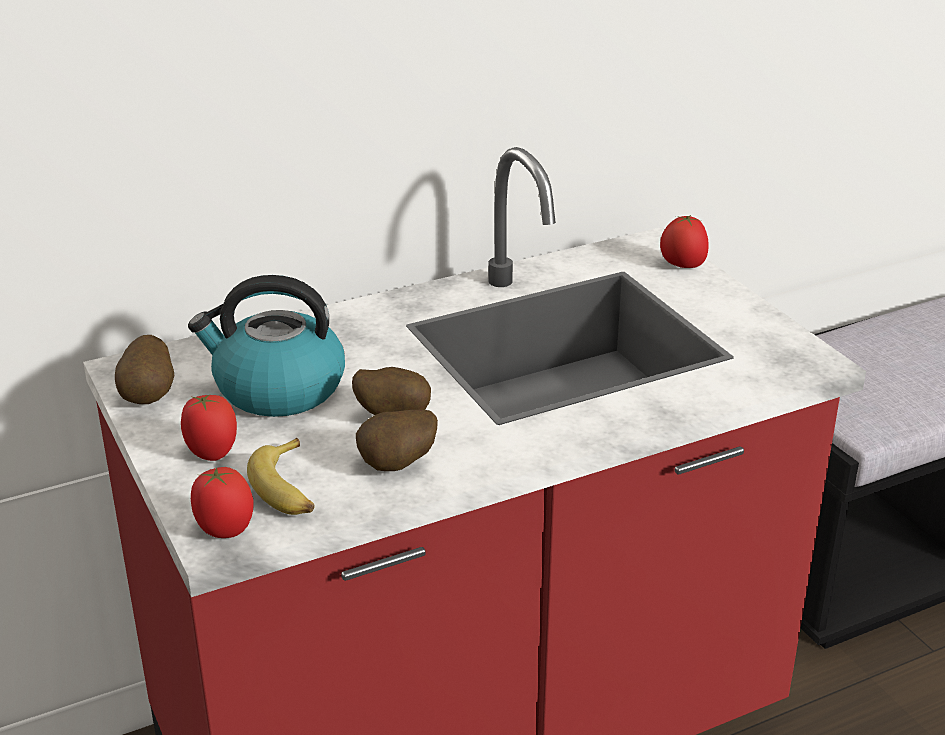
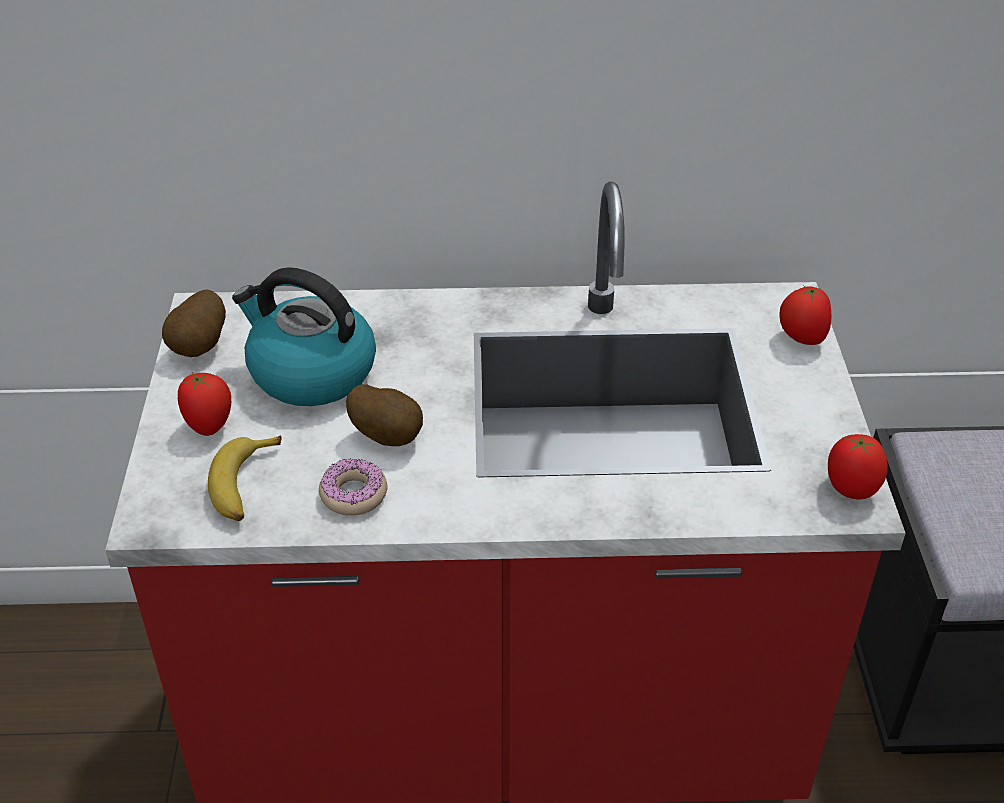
camera: 25 degrees right, 10 degrees up
(224, 529) = (164, 512): tomato -> tomato (850, 488)
(398, 466) = (353, 494): potato -> donut

